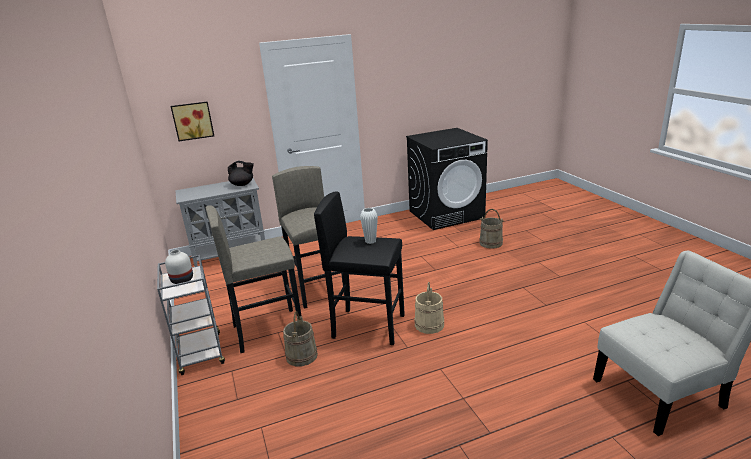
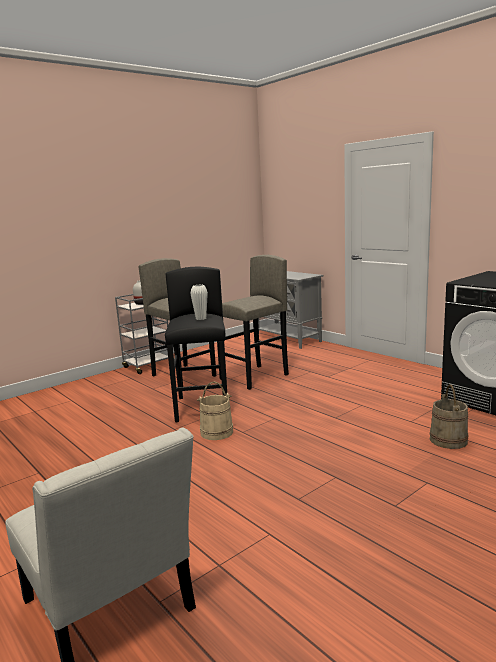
camera: 70 degrees right, 10 degrees down
(192, 121) = (292, 213): picture -> none
(242, 184) = (301, 276): black teapot -> none
(301, 356) = (152, 393): beige bucket -> none

